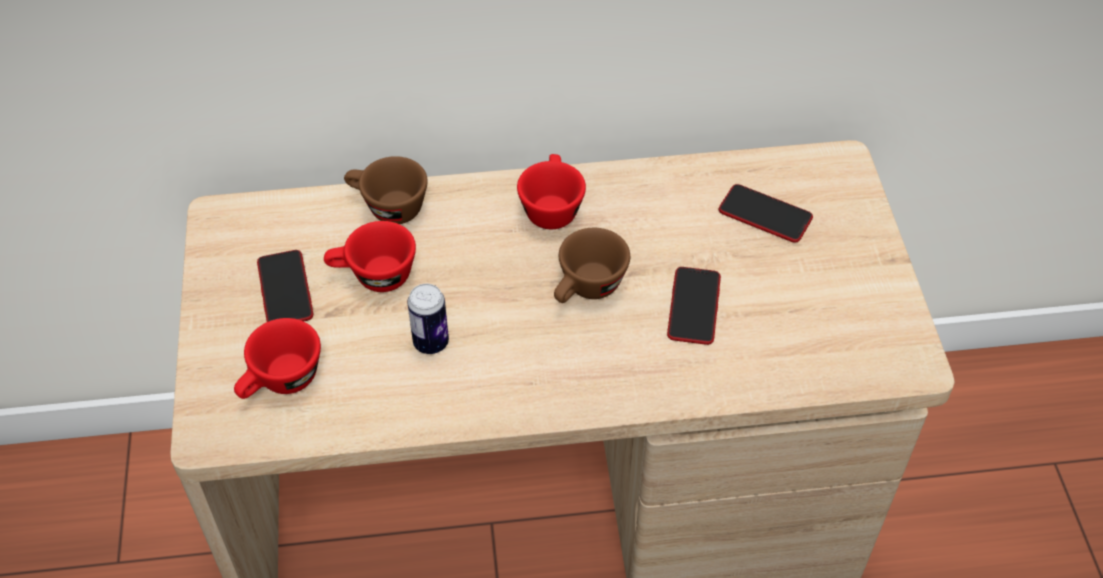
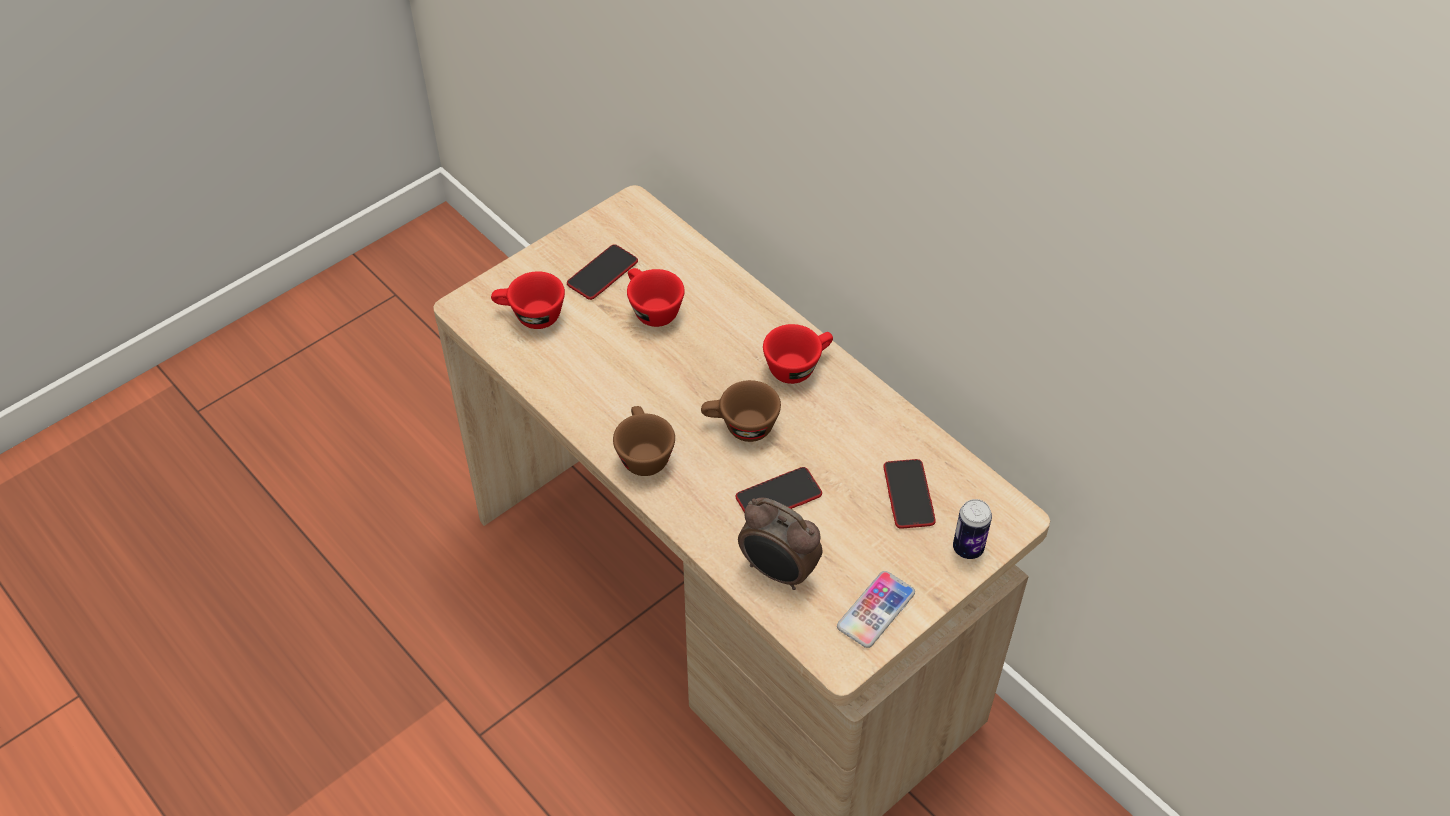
camera: 55 degrees right, 0 degrees up
(387, 207) = (716, 281): brown cup -> brown cup (642, 453)
(431, 342) = (622, 370): can -> can (968, 548)
(782, 356) = (778, 572): none -> alarm clock
(876, 309) = (876, 610): none -> phone

